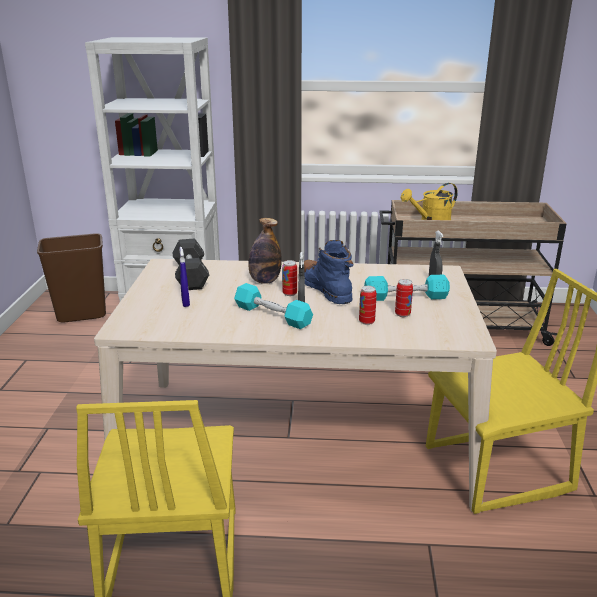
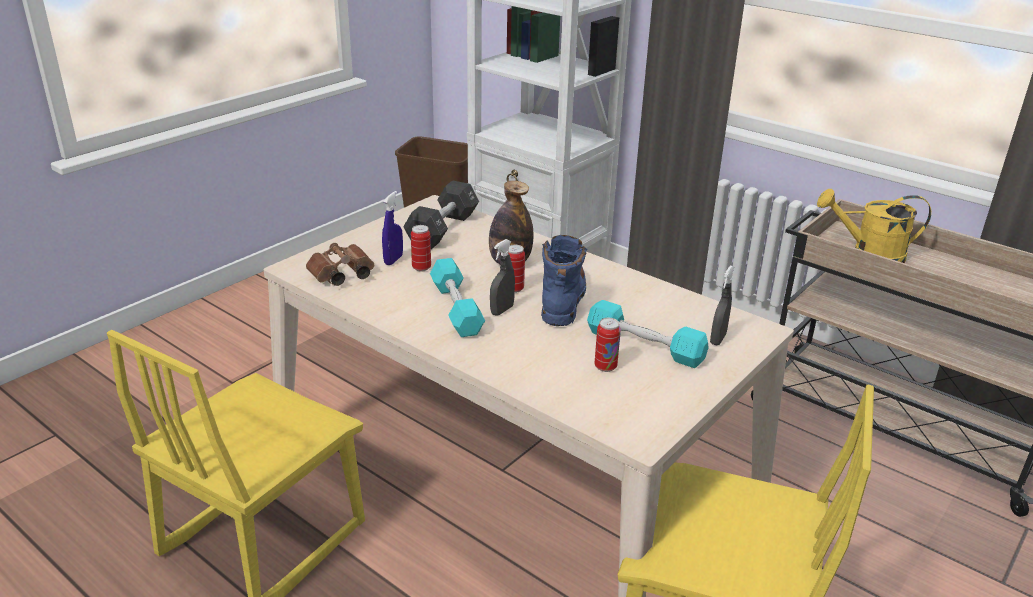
camera: 35 degrees right, 5 degrees up
(164, 324) = (340, 277): none -> brown binoculars
(366, 322) = (547, 358): can -> can (421, 268)

